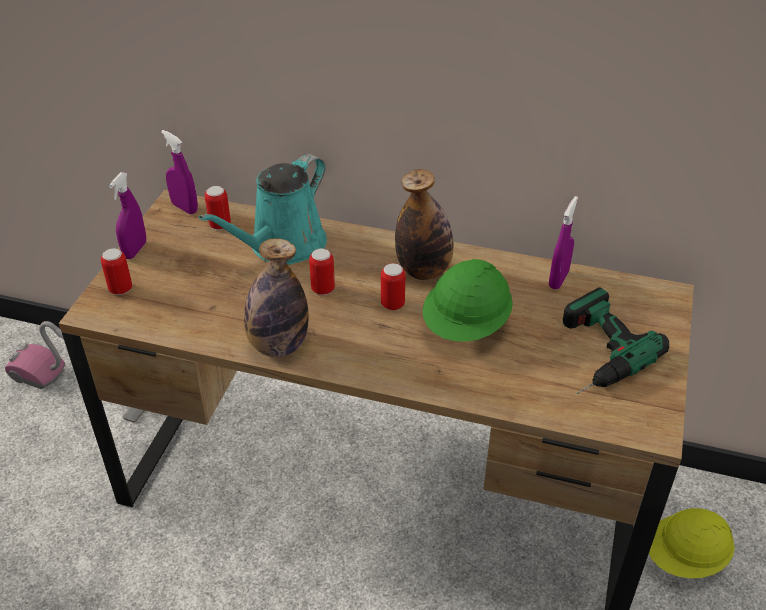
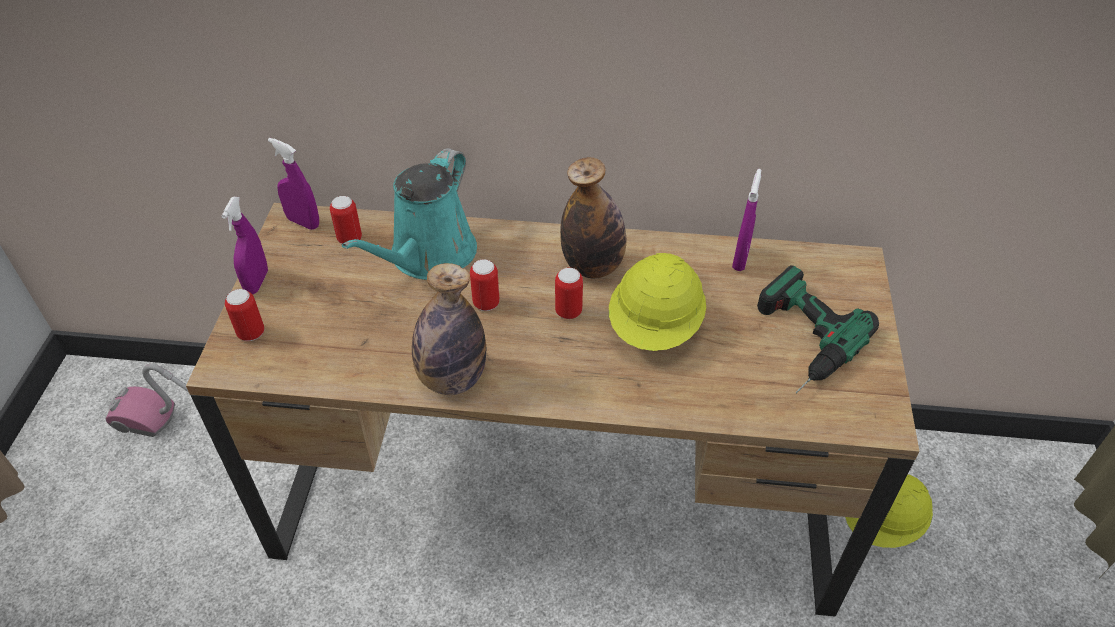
camera: 10 degrees left, 5 degrees up
(466, 326) = (655, 327): green hard hat -> yellow hard hat

